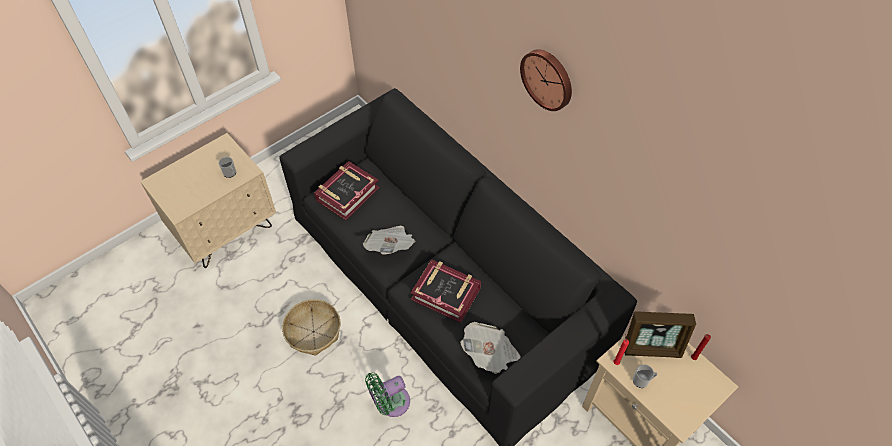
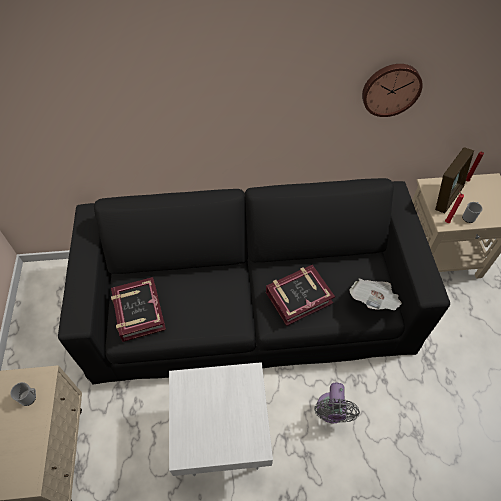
camera: 55 degrees left, 0 degrees up
(313, 331) = (221, 436): basket -> white side table
(390, 247) = (222, 310): newspaper -> none
(390, 403) = (331, 411): green fan -> grey fan
(548, 78) = (275, 52): wall clock -> wall clock (390, 89)

